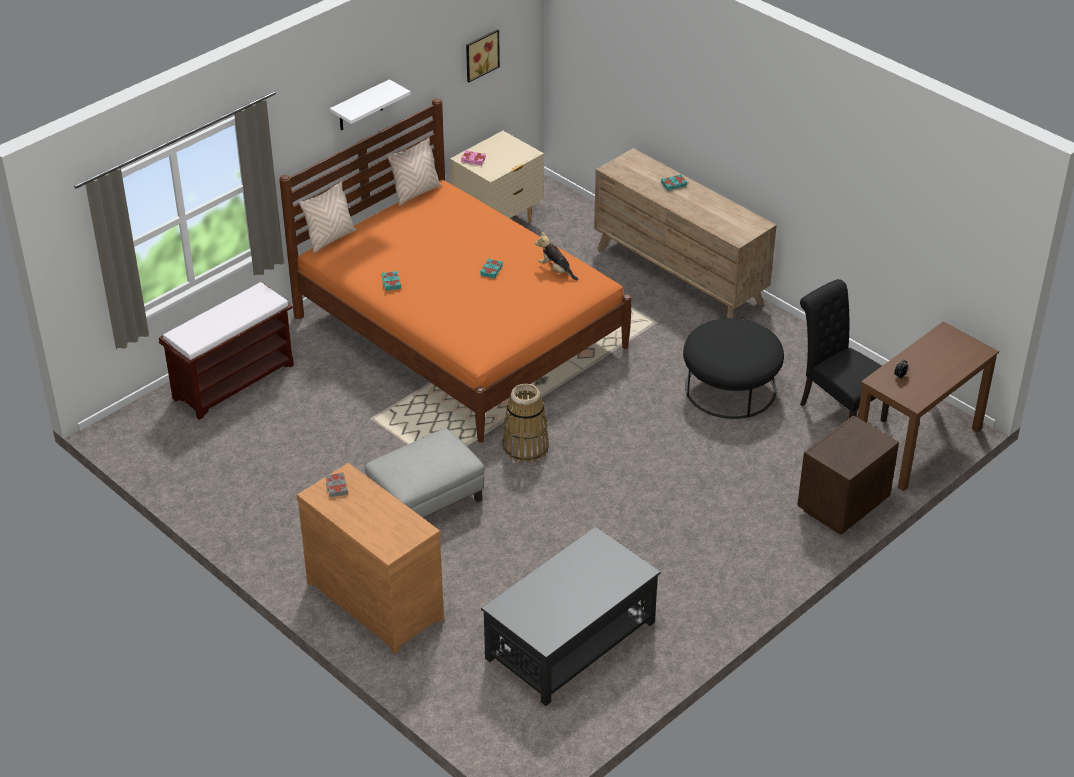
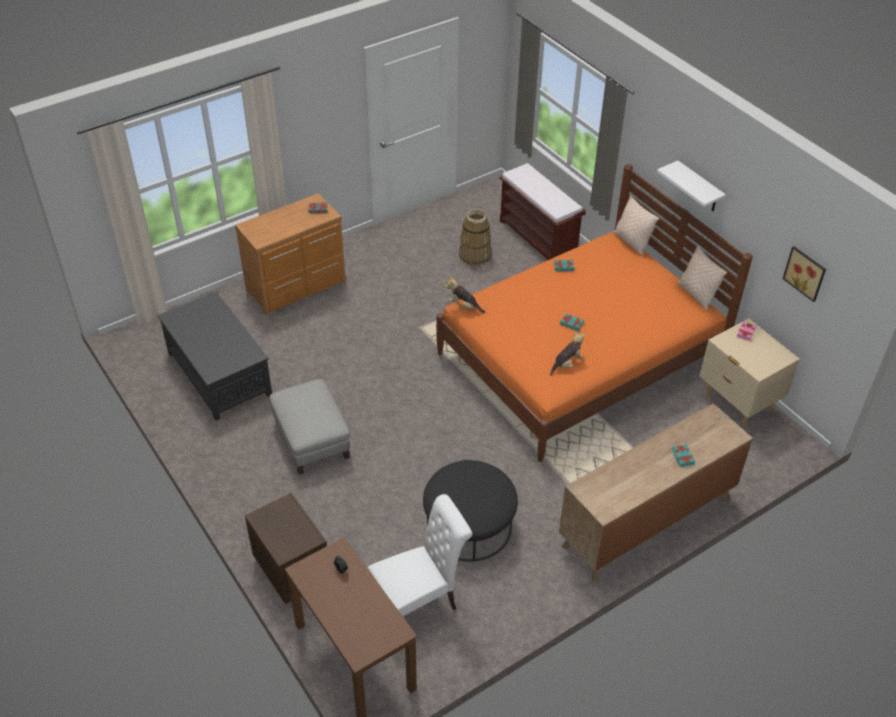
camera: 100 degrees right, 5 degrees up
(426, 500) = (384, 319): grey ottoman -> grey ottoman (311, 439)
(481, 352) = (464, 306): none -> plush toy
(525, 448) = (426, 378): basket -> basket (474, 256)
(837, 410) = (420, 603): black chair -> white chair

